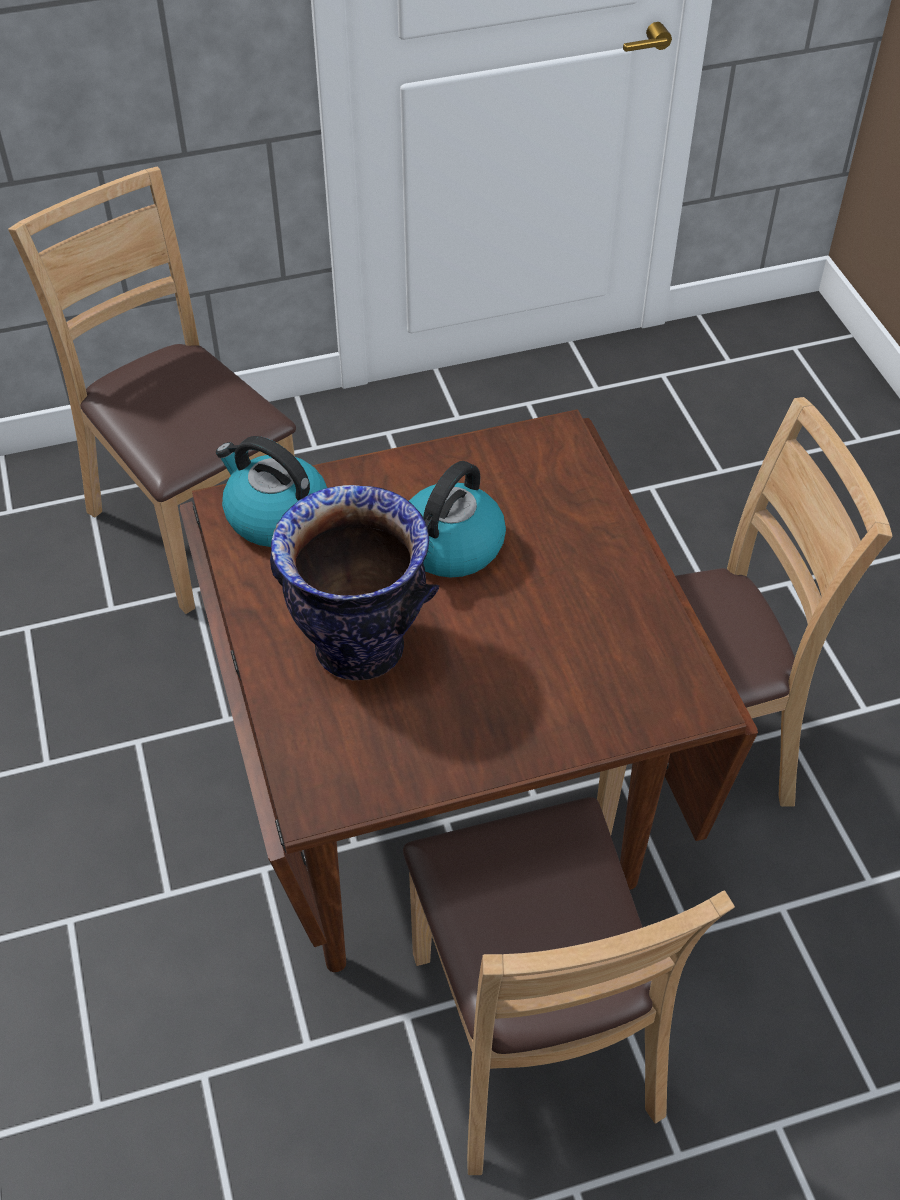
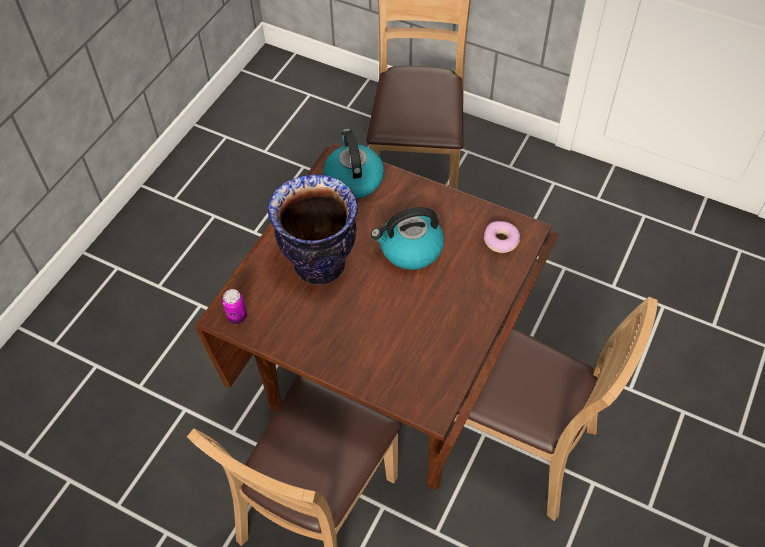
camera: 45 degrees right, 5 degrees up
(326, 794) = (237, 317): none -> can
(544, 464) = (501, 241): none -> donut

